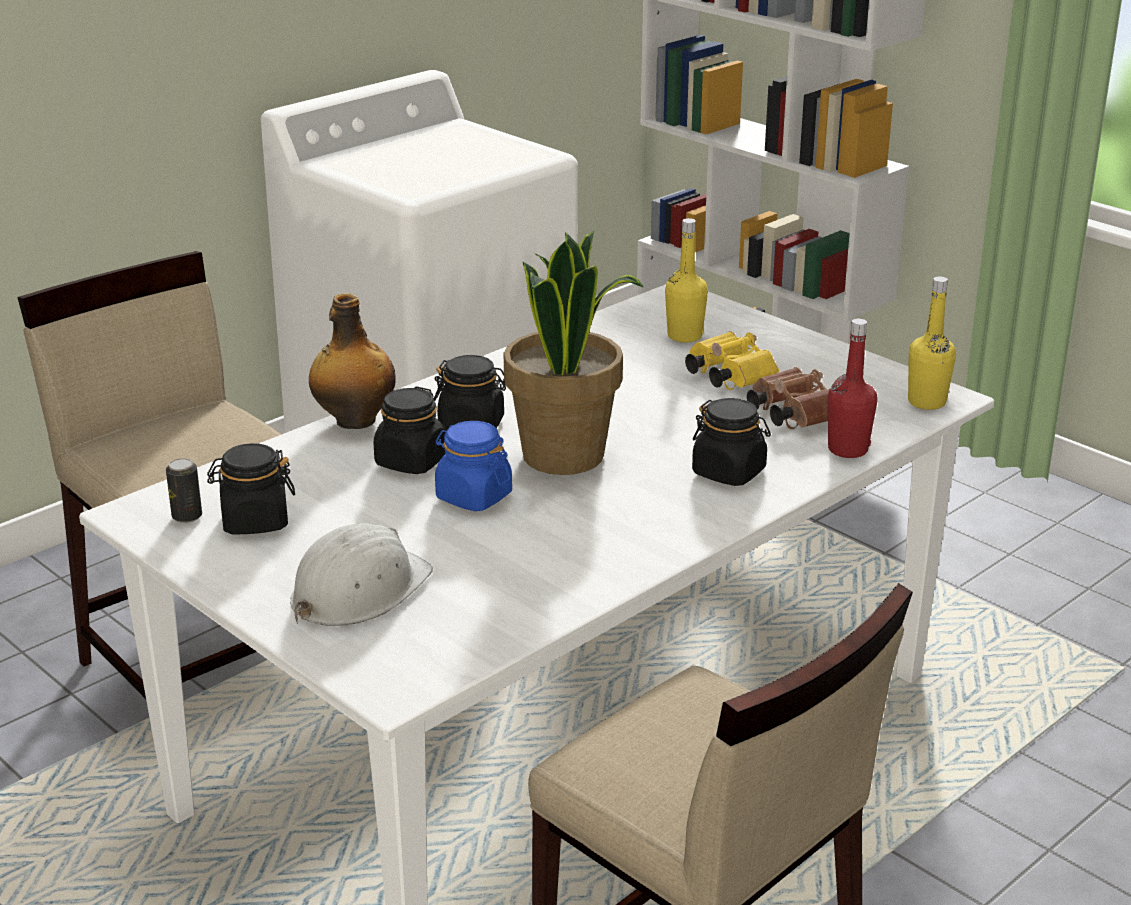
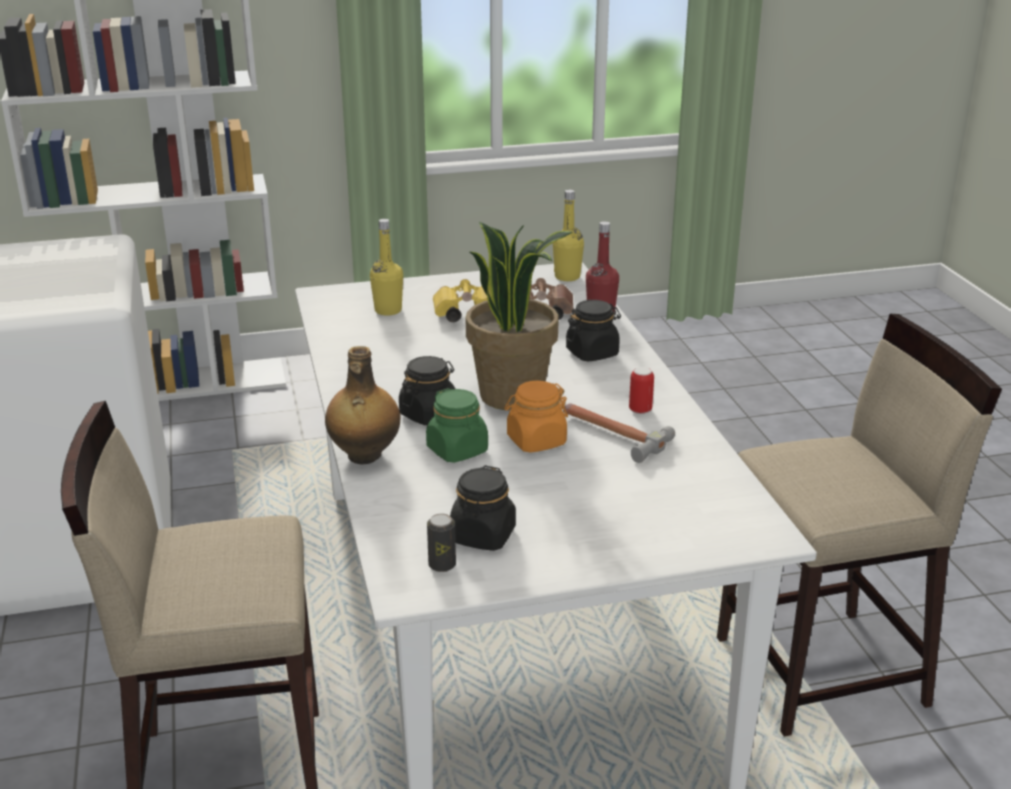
camera: 60 degrees left, 0 degrees up
(358, 591) = (629, 517): white hard hat -> none
(411, 462) = (457, 450): black jar -> green jar
(473, 496) = (536, 441): blue jar -> orange jar
(537, 535) = (612, 433): none -> hammer
(614, 538) = (640, 410): none -> can

